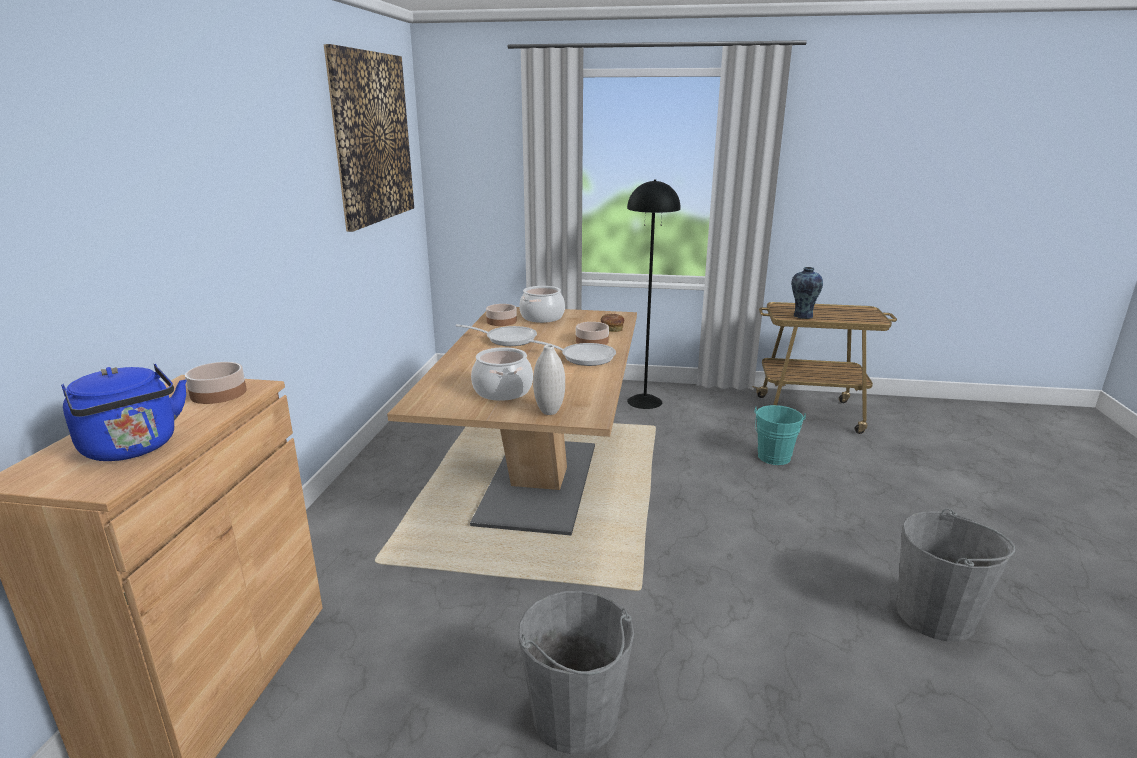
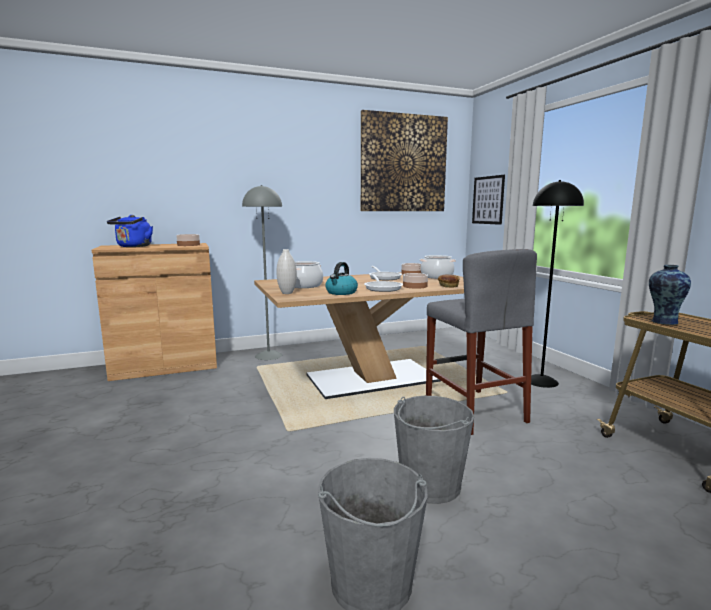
camera: 60 degrees right, 10 degrees down
(335, 538) = (268, 355): none -> grey floor lamp
(471, 187) = (488, 200): none -> picture
(575, 717) = (165, 438): grey bucket -> grey bucket (429, 485)
(587, 382) = (341, 292): none -> kettle
(680, 458) = (474, 411): none -> grey stool
(773, 459) = (545, 449): turquoise bucket -> none

